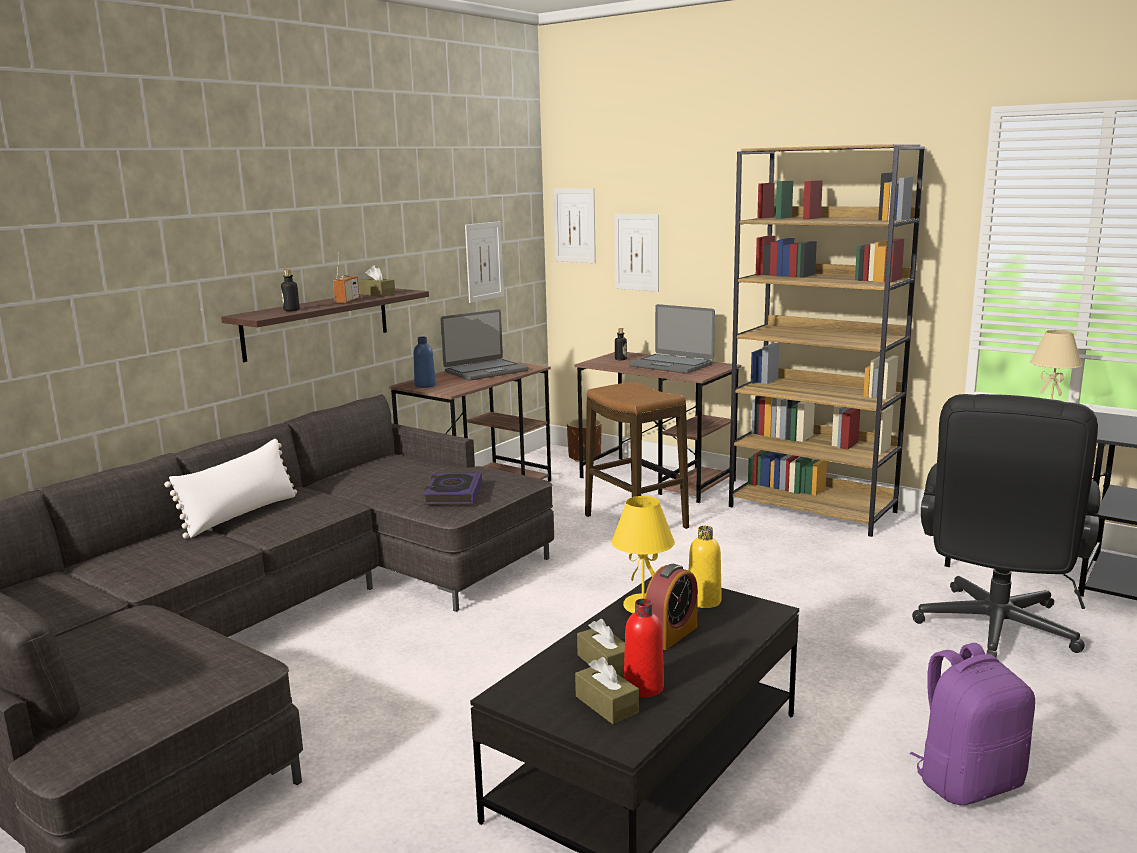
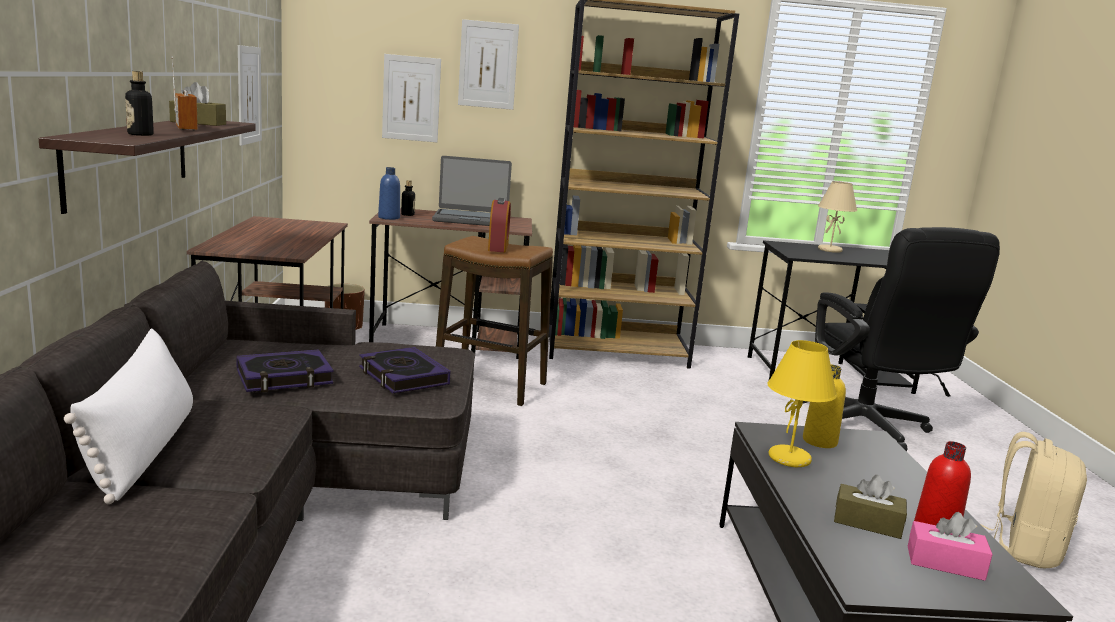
camera: 40 degrees left, 0 degrees up
(378, 484) = (284, 378): none -> book
(425, 385) = (240, 248): blue bottle -> blue bottle (389, 218)
(485, 371) = (282, 230): laptop -> none
(574, 225) = (328, 63): picture -> picture (488, 65)
(606, 704) = (945, 563): brown tissue box -> pink tissue box
(671, 634) = (857, 479): alarm clock -> alarm clock (498, 247)
(967, 782) = (1023, 548): purple backpack -> beige backpack

